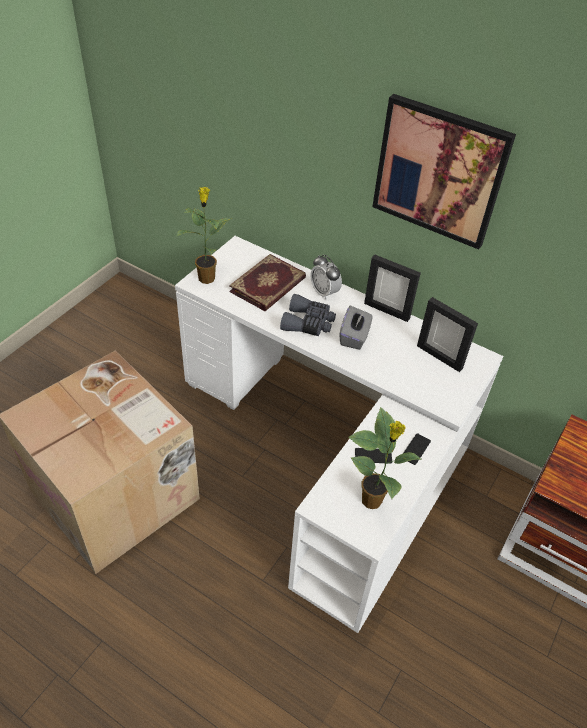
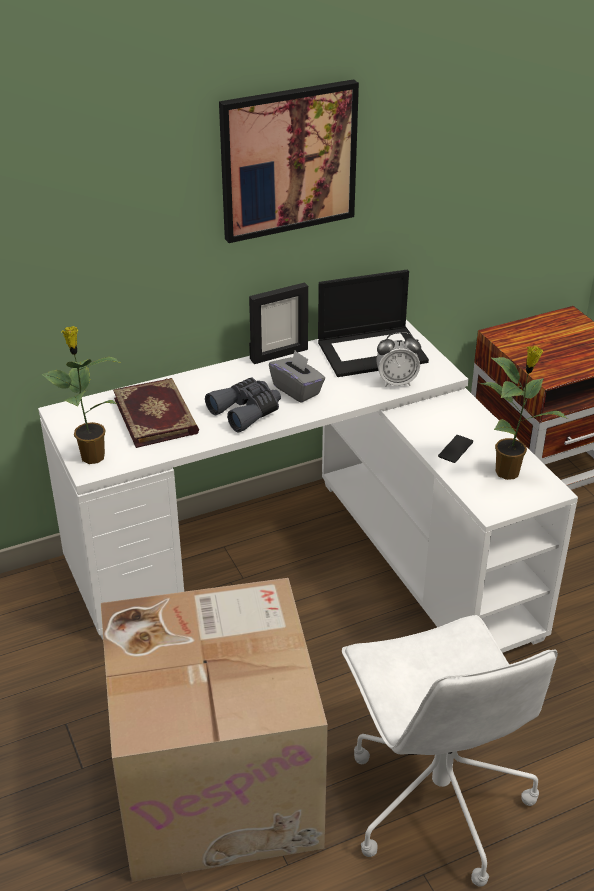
camera: 55 degrees left, 10 degrees down
(167, 619) = (434, 796): none -> white office chair
(324, 292) = (210, 382): alarm clock -> alarm clock (396, 382)
(415, 449) = (467, 420): phone -> none
(440, 356) = (372, 351): picture frame -> laptop

